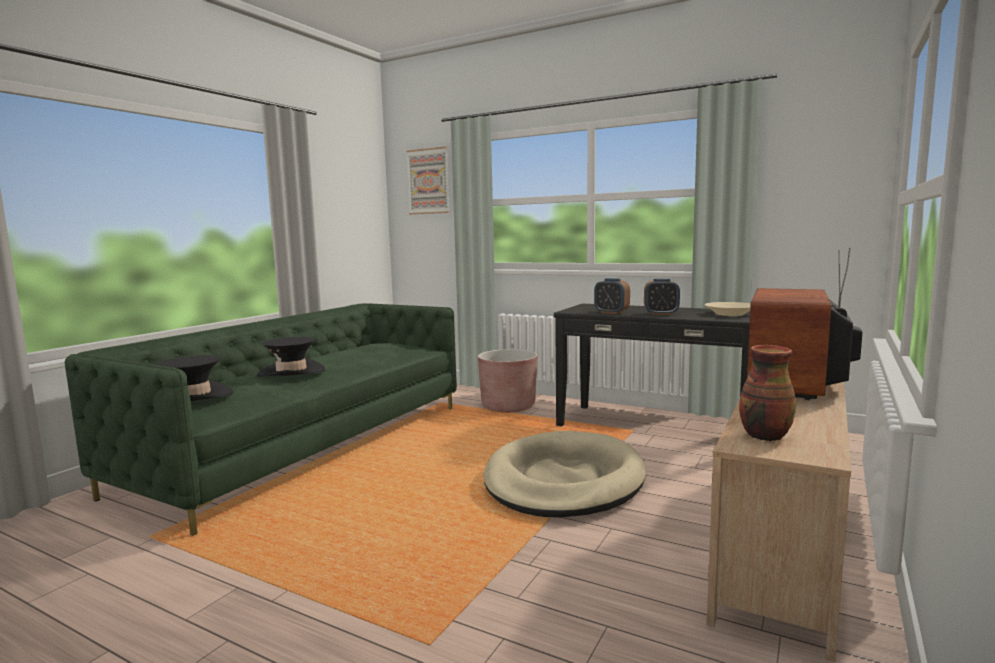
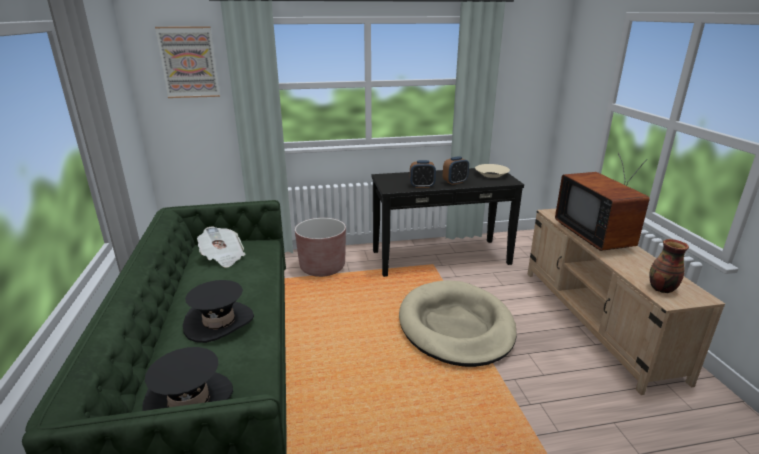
camera: 40 degrees left, 15 degrees up
(372, 347) = (223, 257): none -> newspaper

